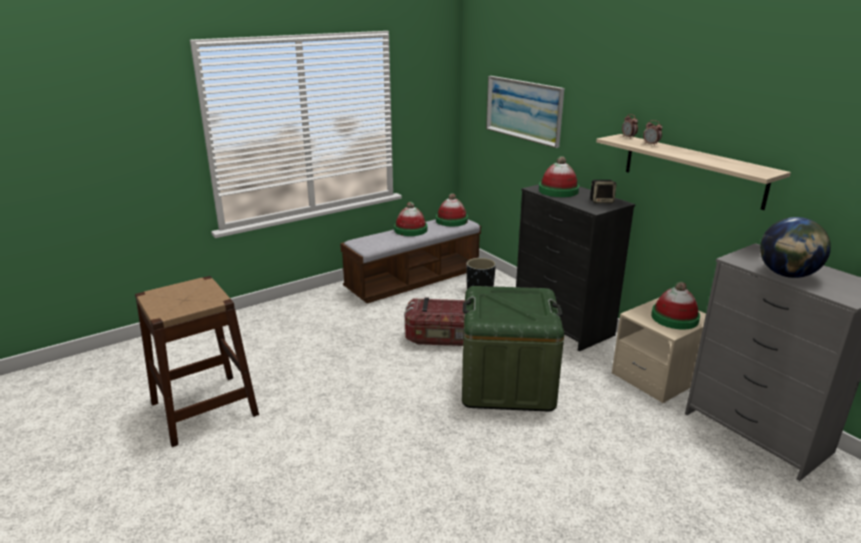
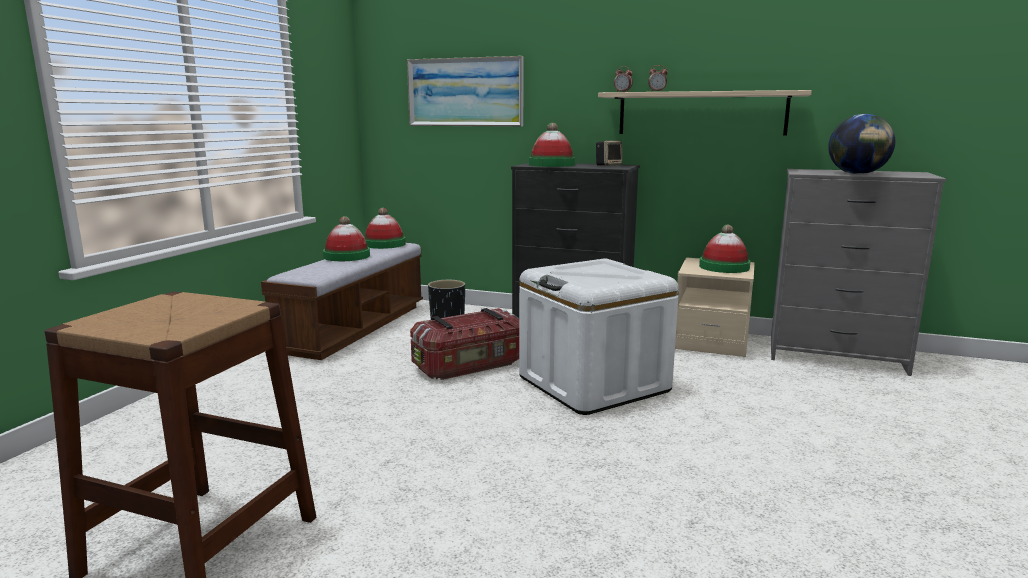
camera: 35 degrees left, 10 degrees down
(507, 383) = (593, 384): green storage box -> white storage box

